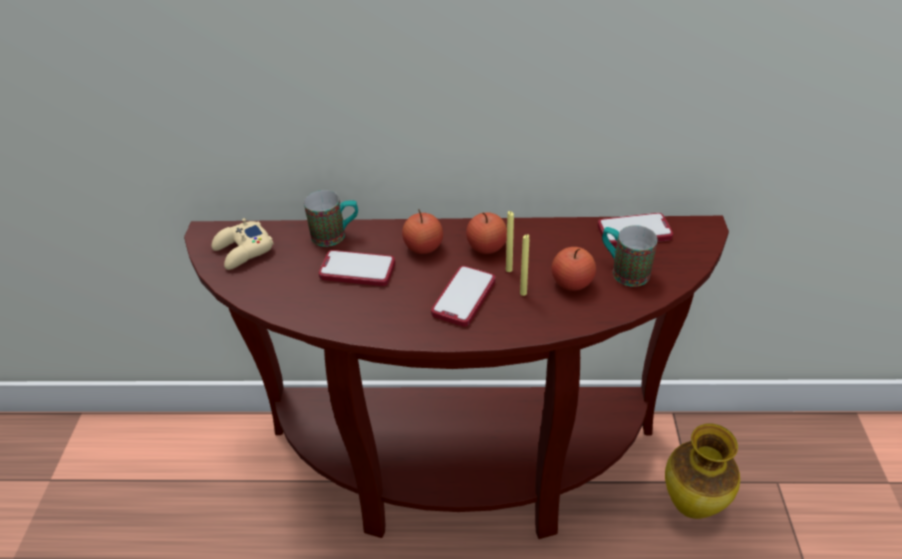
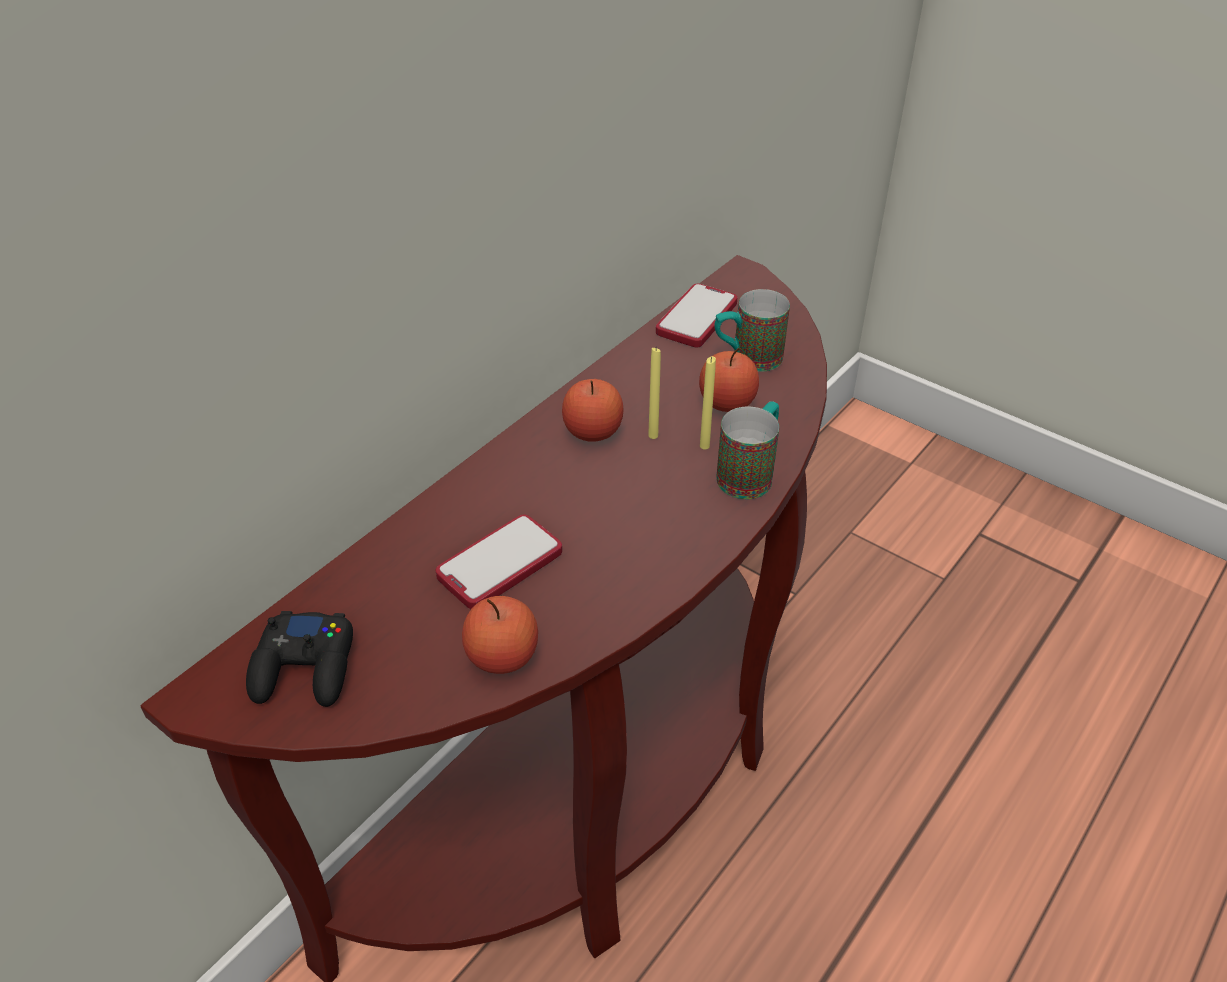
camera: 55 degrees left, 0 degrees up
(243, 250) = (305, 668): beige game controller -> black game controller
(336, 235) = (401, 550): mug -> mug (750, 473)
(423, 247) = (528, 482): apple -> apple (502, 656)
(464, 297) = (660, 495): phone -> none
(690, 506) = (822, 613): vase -> none

